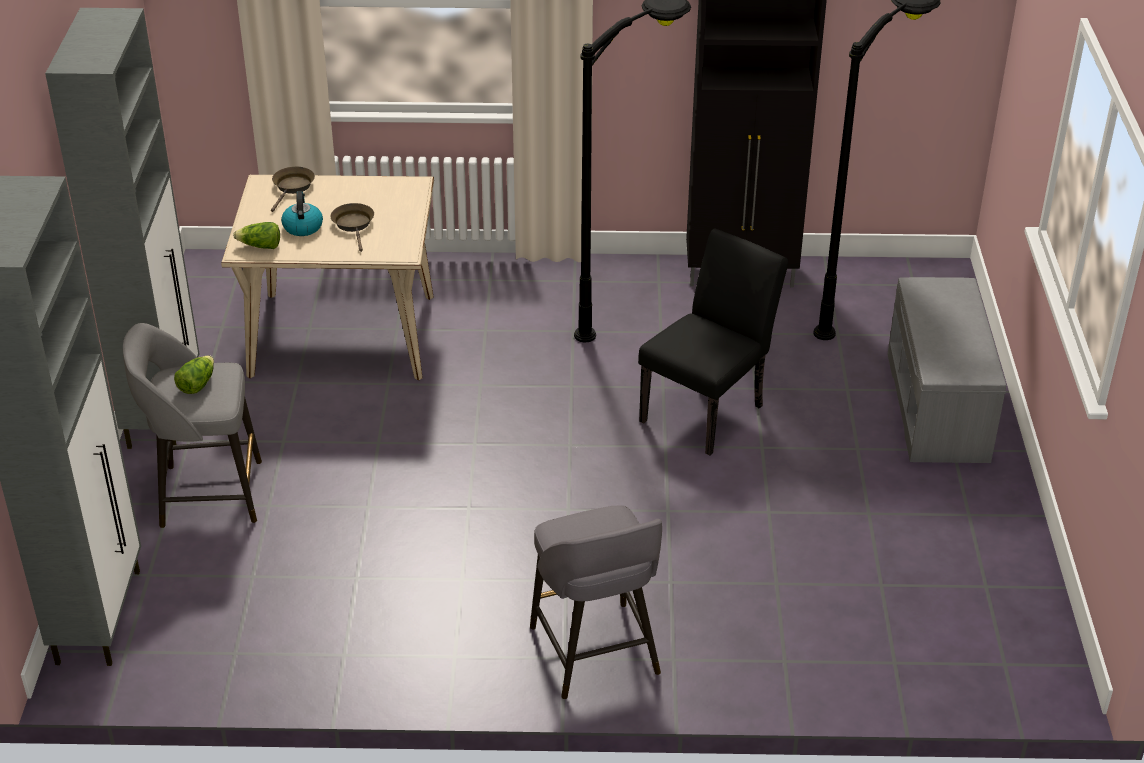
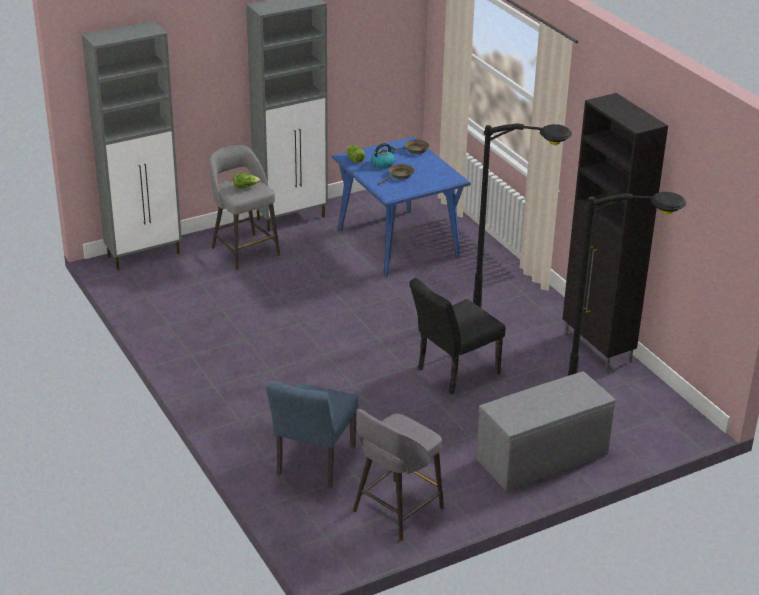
camera: 60 degrees right, 5 degrees down
(343, 335) = (398, 242): beige dining table -> blue dining table
(596, 653) = (224, 395): grey stool -> grey stool (396, 511)
(708, 409) = (453, 373): black chair -> black chair turned 135 degrees clockwise
(833, 618) = (312, 464): none -> blue chair

